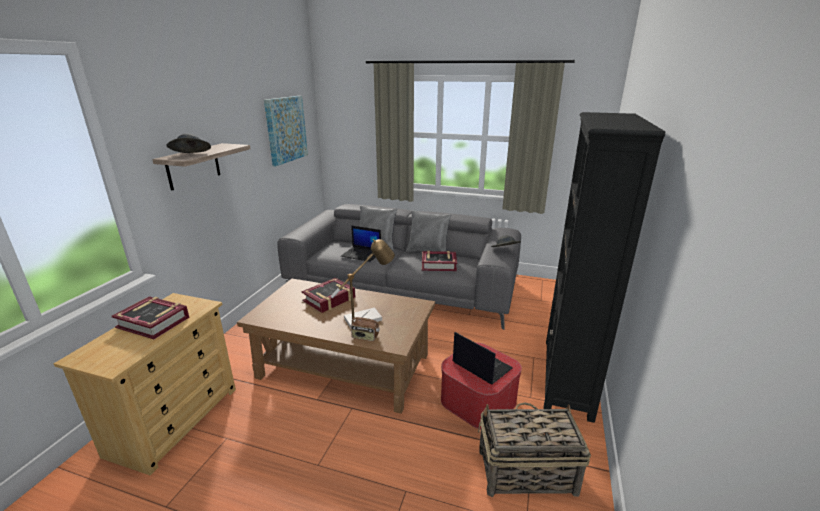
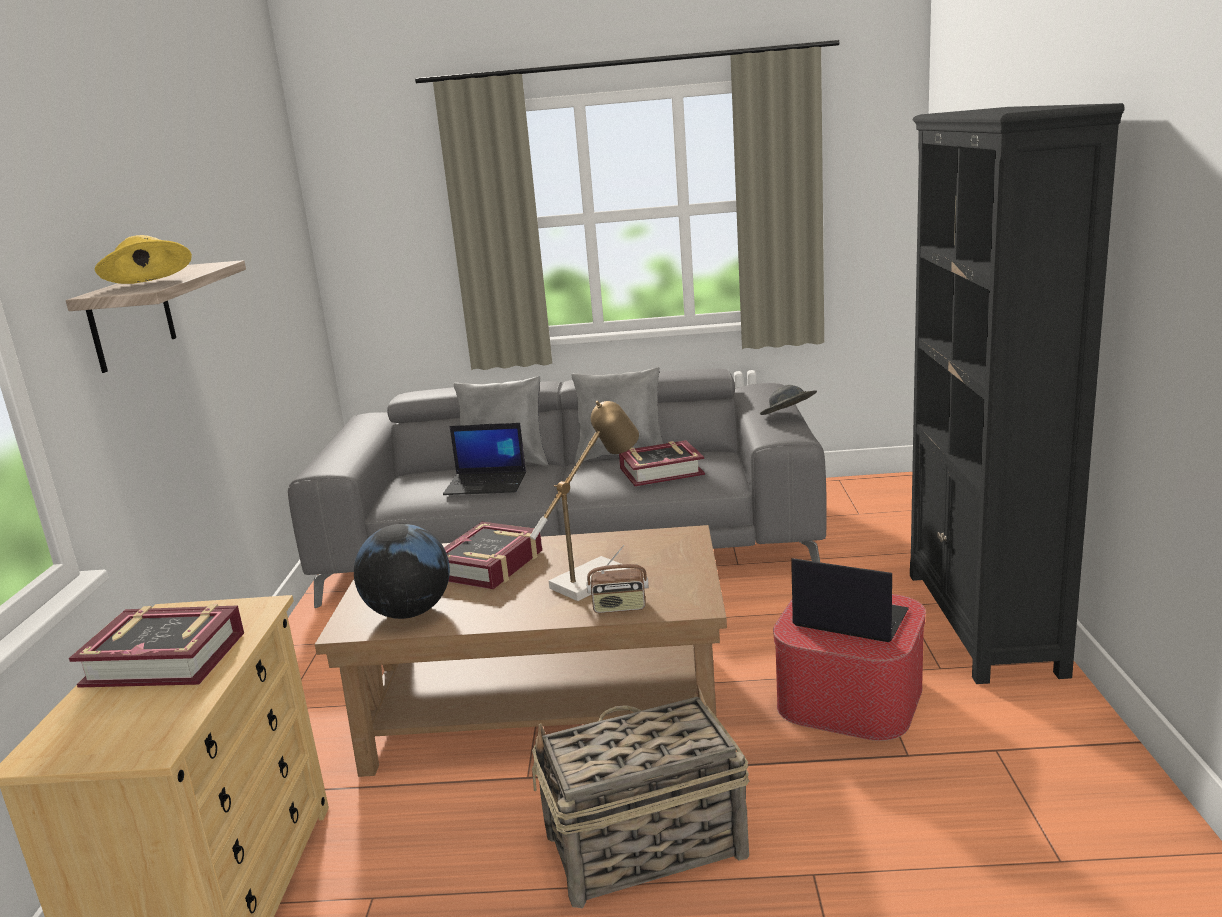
camera: 15 degrees left, 5 degrees down
(190, 155) = (148, 285): grey hat -> yellow hat
(281, 316) = (409, 612): none -> globe
(286, 129) = (263, 238): picture -> none
(525, 471) = (1005, 782): basket -> basket (643, 846)

